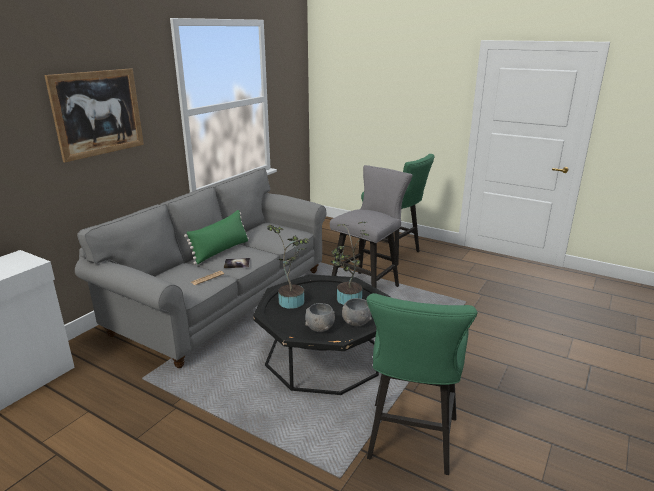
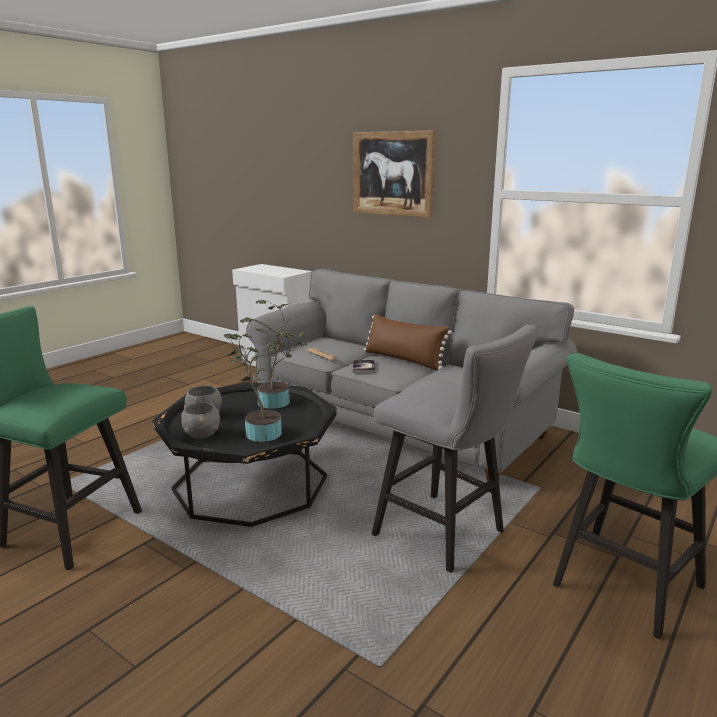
camera: 95 degrees right, 5 degrees down
(221, 251) = (403, 360): green pillow -> brown pillow

